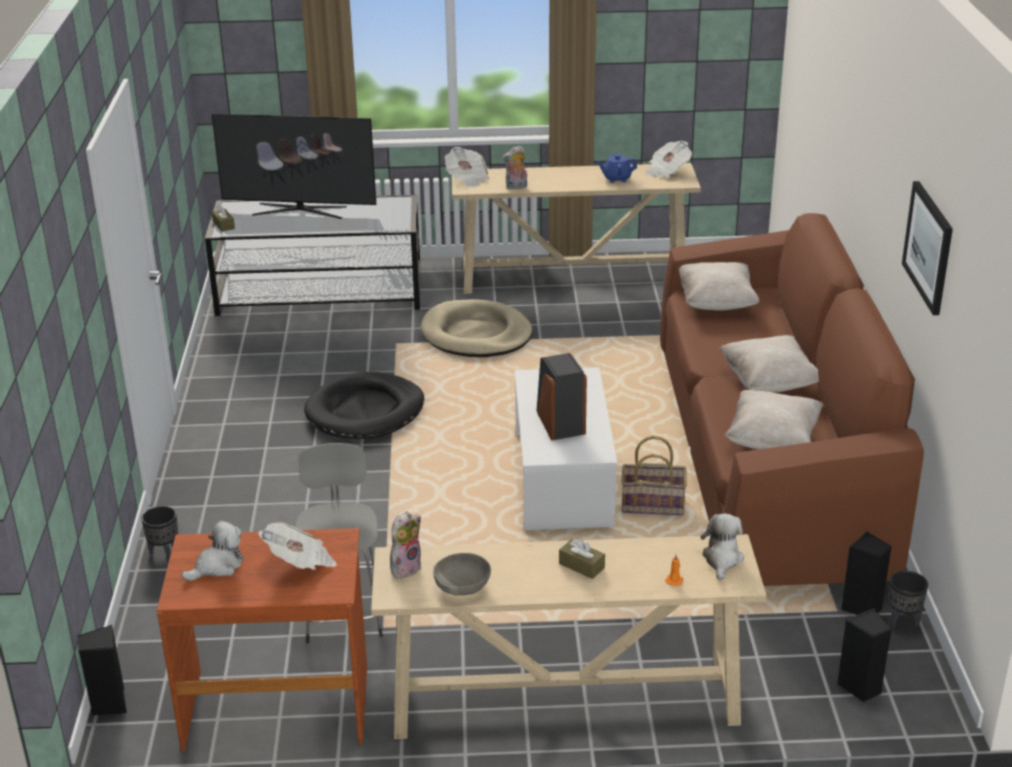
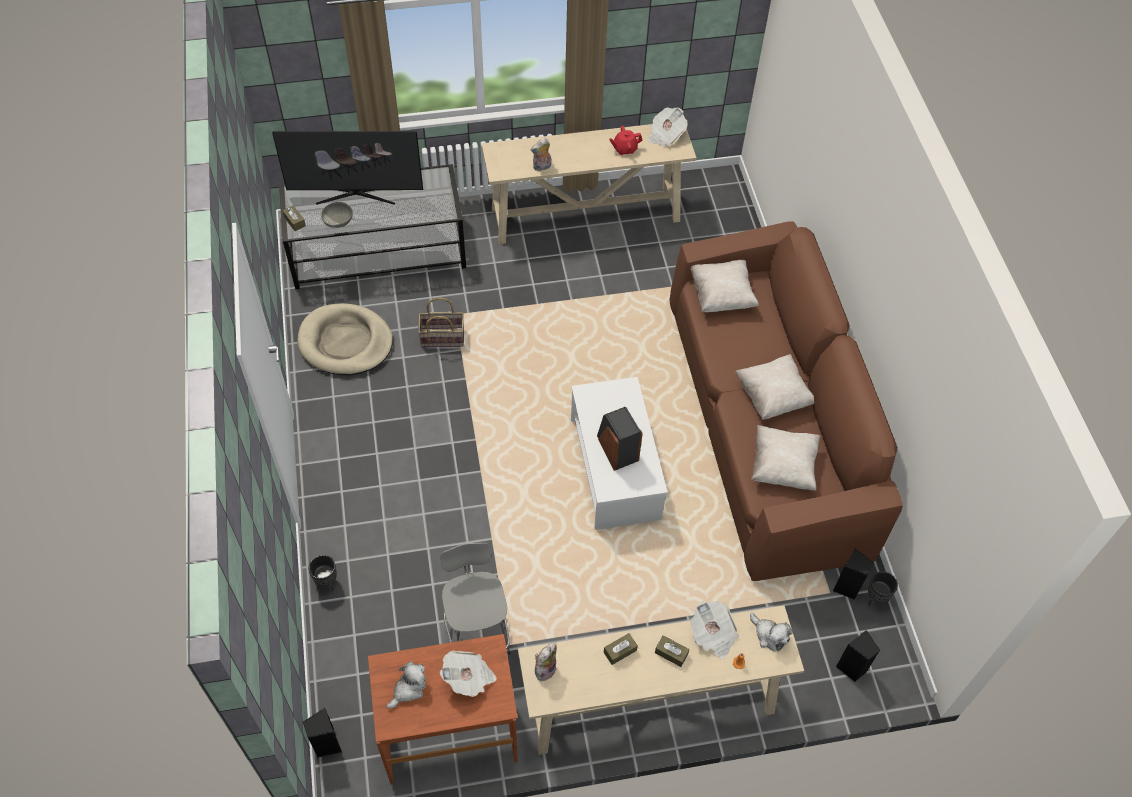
camera: 10 degrees left, 25 degrees up
(365, 411) = (447, 402): black dog bed -> none
(463, 587) = (590, 686): grey bowl -> grey bowl (338, 221)
(467, 179) = (498, 157): newspaper -> newspaper (713, 635)
(476, 334) = (518, 297): beige dog bed -> beige dog bed (345, 342)
(511, 559) = (620, 651): none -> brown tissue box
(616, 179) = (624, 149): blue teapot -> red teapot
(653, 504) = (686, 491): basket -> basket (442, 337)
(722, 559) = (769, 635): plush toy -> plush toy turned 135 degrees clockwise
(929, 247) = (918, 367): picture -> none

